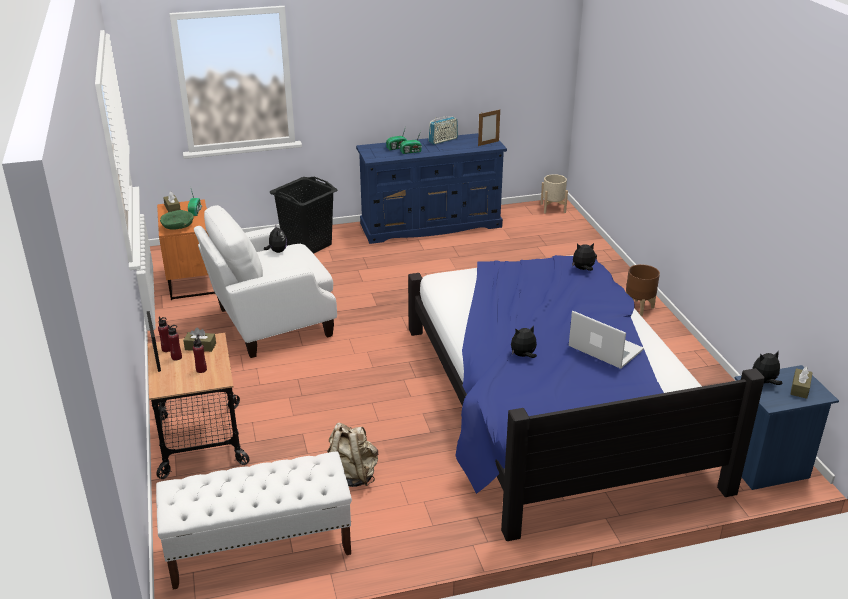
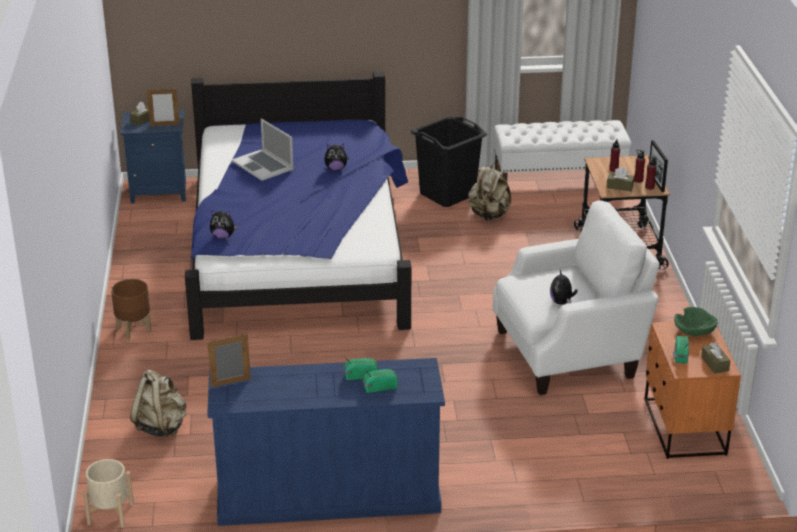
camera: 170 degrees left, 0 degrees up
(307, 245) = (528, 473): black laundry basket -> black laundry basket (448, 194)
(443, 140) = (299, 398): radio -> none
(560, 249) = (161, 426): none -> beige backpack
(764, 382) = (164, 125): plush toy -> picture frame

